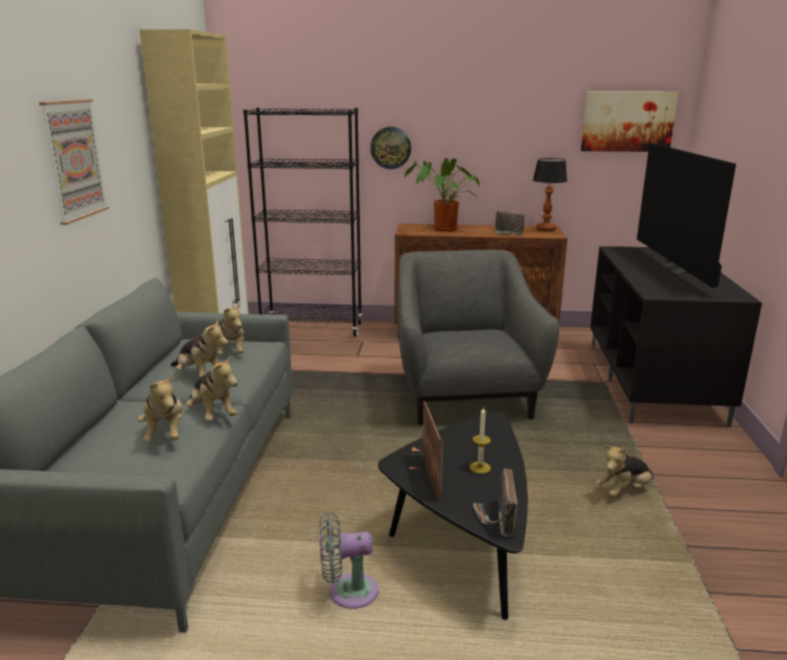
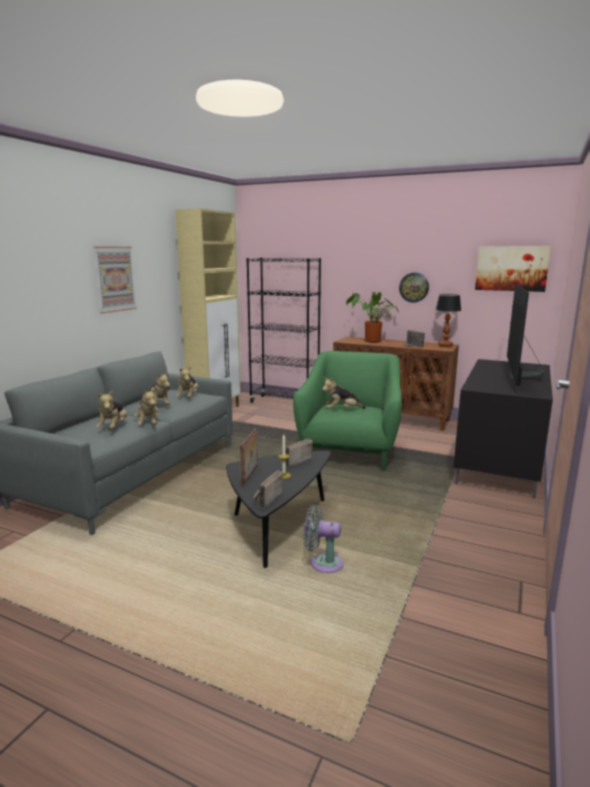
camera: 20 degrees right, 5 degrees down
(347, 592) = (188, 536): grey fan -> grey fan (323, 563)
(391, 148) = (342, 285): wall clock -> wall clock (414, 287)
(464, 395) = (350, 451): grey armchair -> green armchair
(471, 440) = (294, 462): none -> radio
(624, 491) = (410, 520): plush toy -> plush toy (342, 410)

